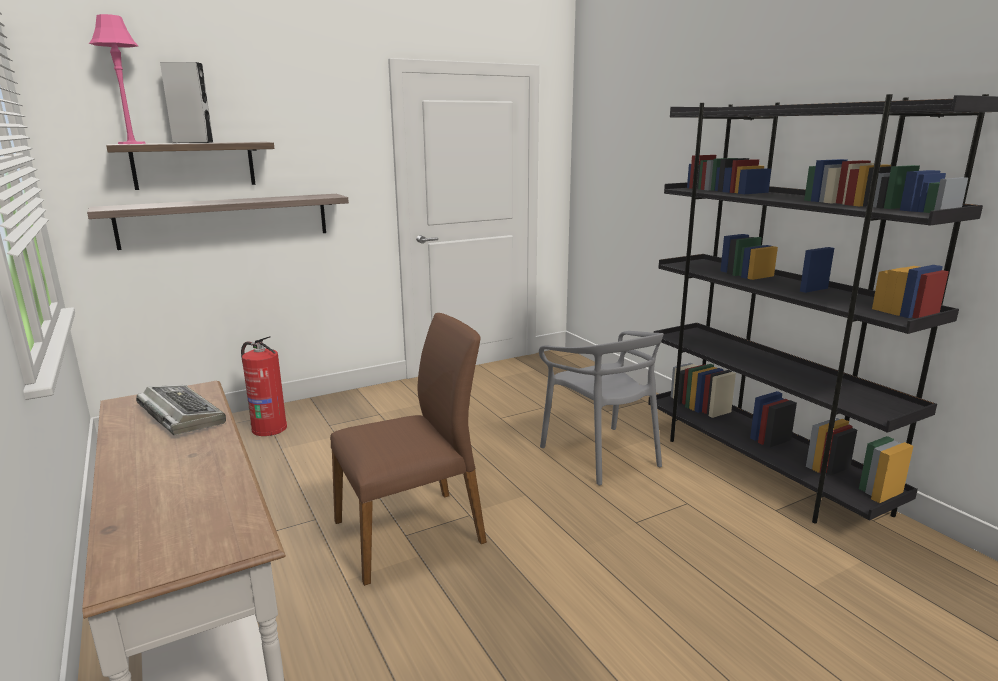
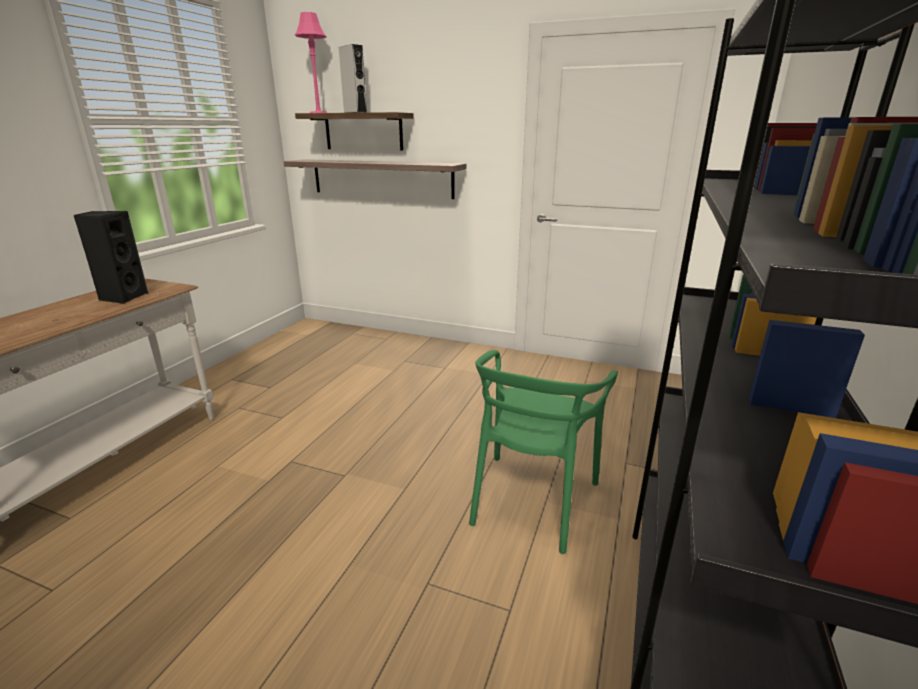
camera: 50 degrees right, 5 degrees up
(180, 415) = (122, 297): keyboard -> black speaker
(268, 428) = (374, 347): fire extinguisher -> none
(411, 532) = (297, 461): brown chair -> none
(601, 454) = (531, 500): grey chair -> green chair

